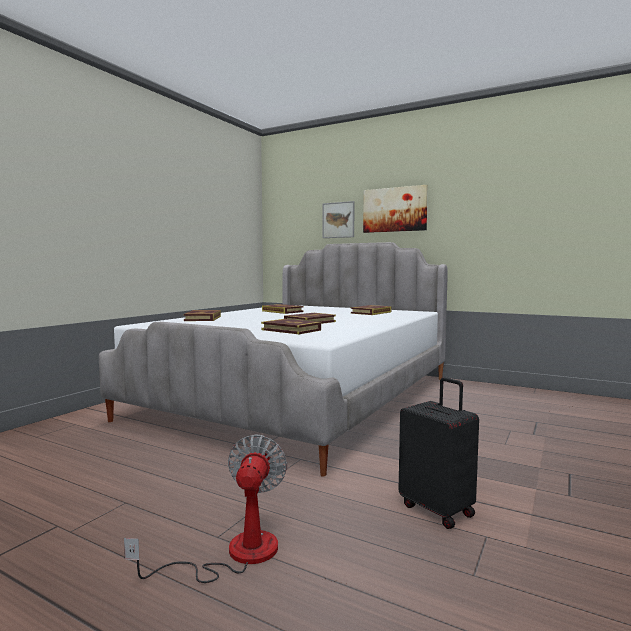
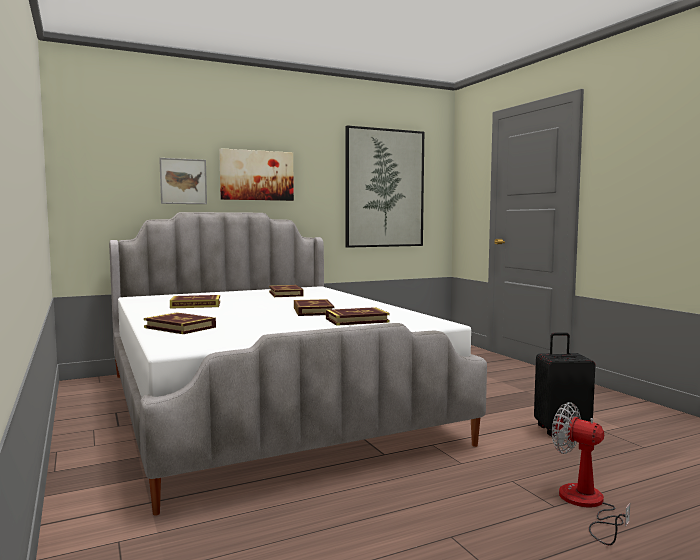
camera: 55 degrees left, 0 degrees up
(537, 210) = (384, 188): none -> picture

